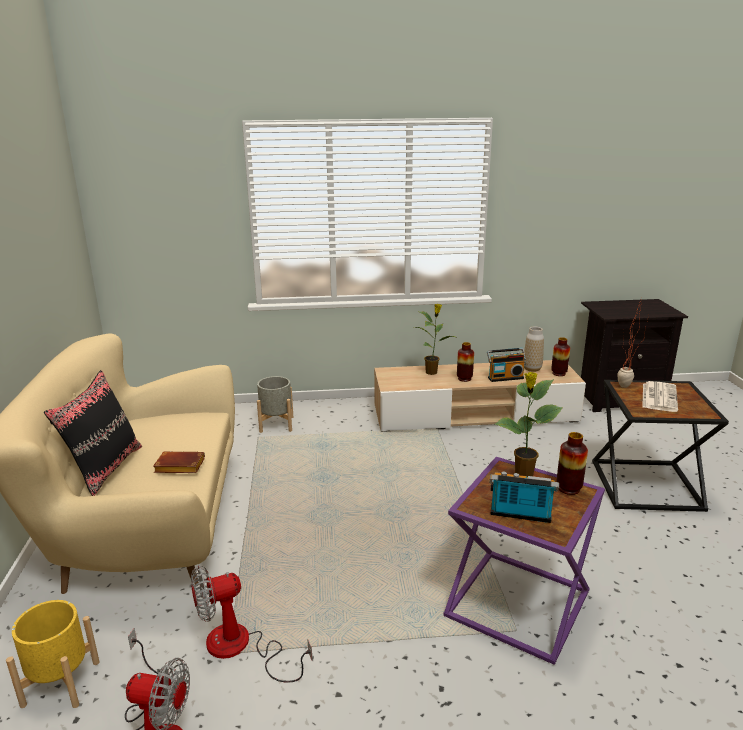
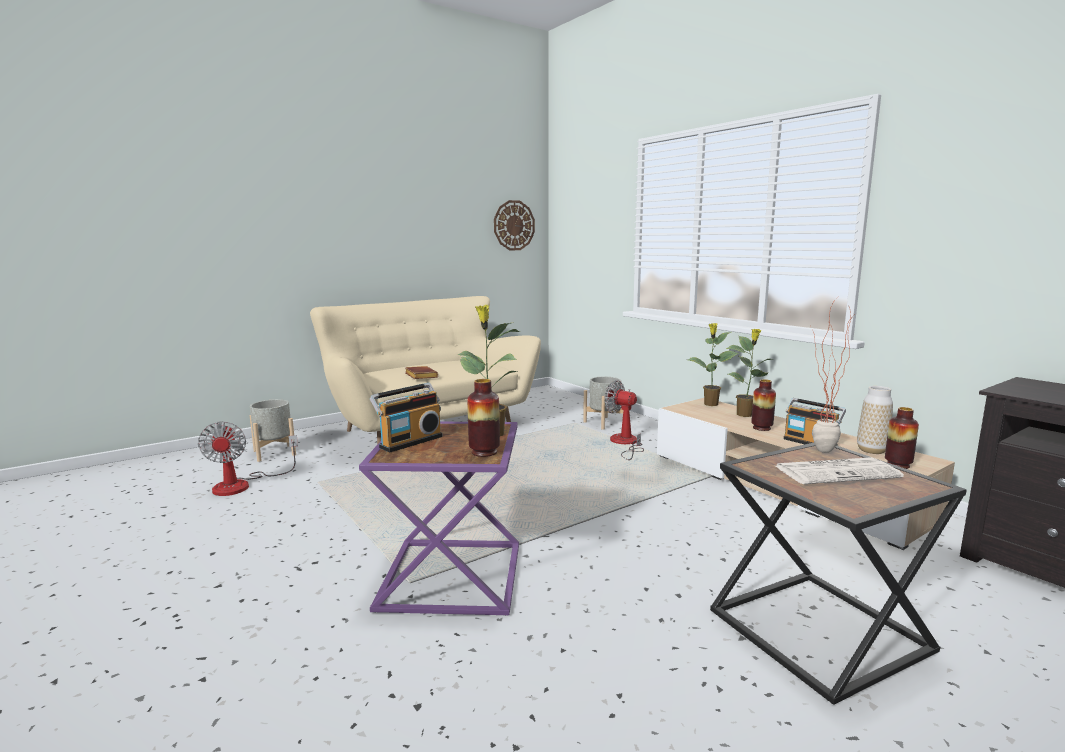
camera: 60 degrees right, 10 degrees down
(61, 683) = (274, 453): yellow planter -> grey planter
(65, 225) = (514, 225): none -> wall clock
(105, 468) = (403, 367): black pillow -> none
(241, 648) = (325, 484): fan -> fan (625, 444)
(394, 372) = (710, 404): none -> potted plant
(520, 516) = (409, 441): radio -> radio turned 60 degrees clockwise

